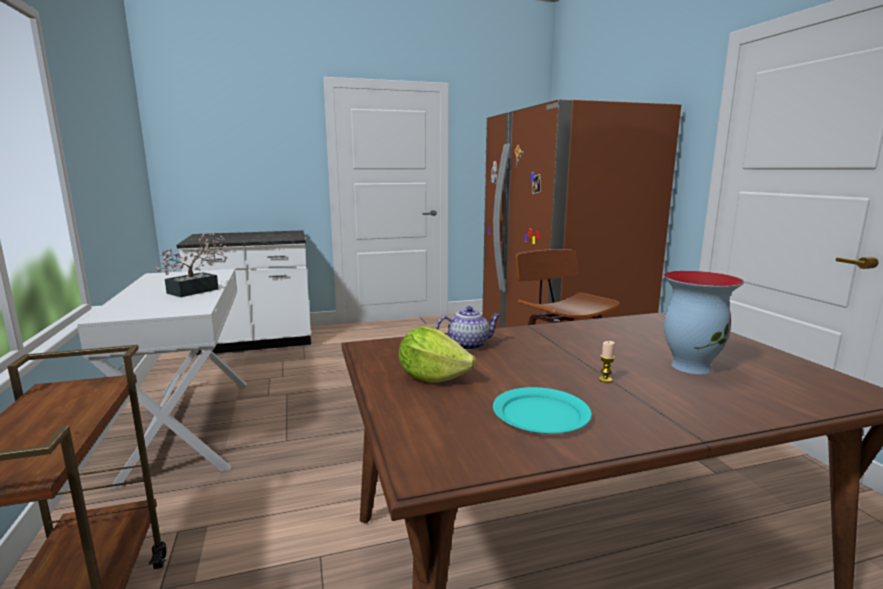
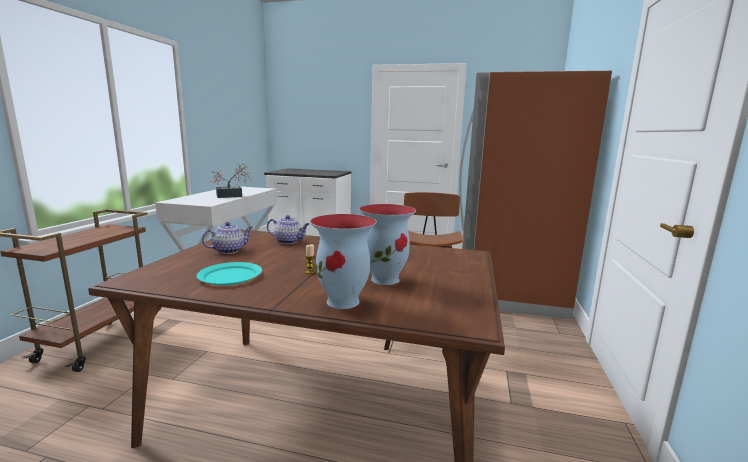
camera: 30 degrees right, 0 degrees up
(432, 377) = (229, 250): lettuce -> teapot
(732, 405) = (344, 301): none -> vase

